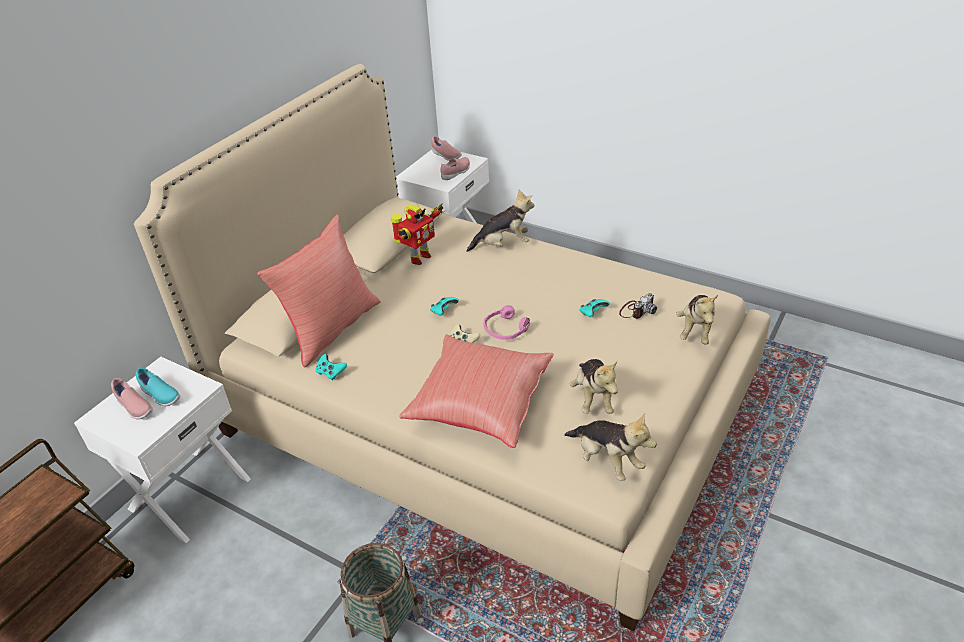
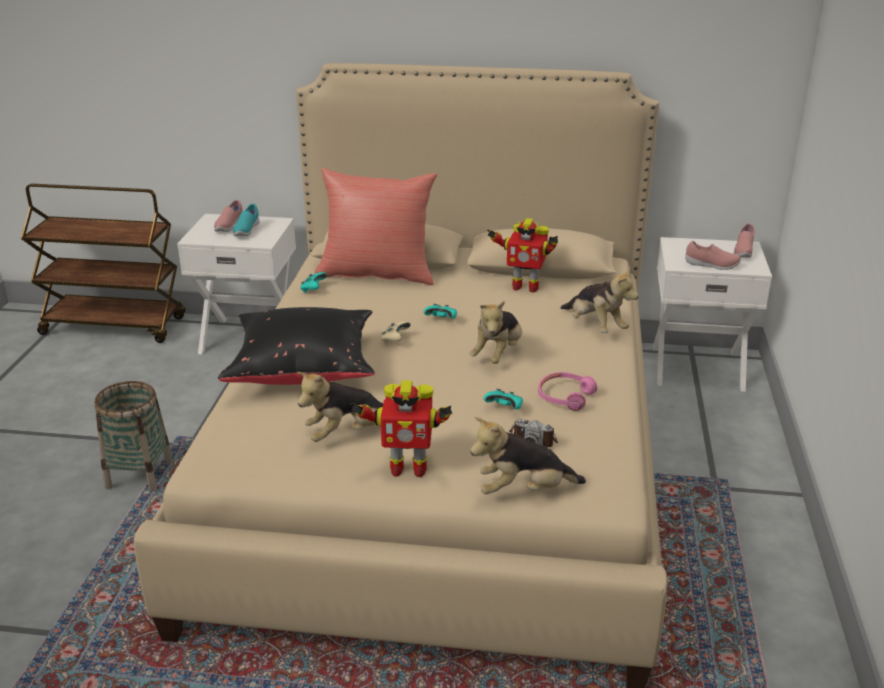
camera: 65 degrees right, 10 degrees down
(479, 405) = (303, 369): red pillow -> black pillow
(505, 329) = (433, 358): pink headphones -> pink headphones (565, 396)
(606, 461) = (245, 456): plush toy -> plush toy (497, 354)
(651, 376) = (407, 468): none -> toy robot

